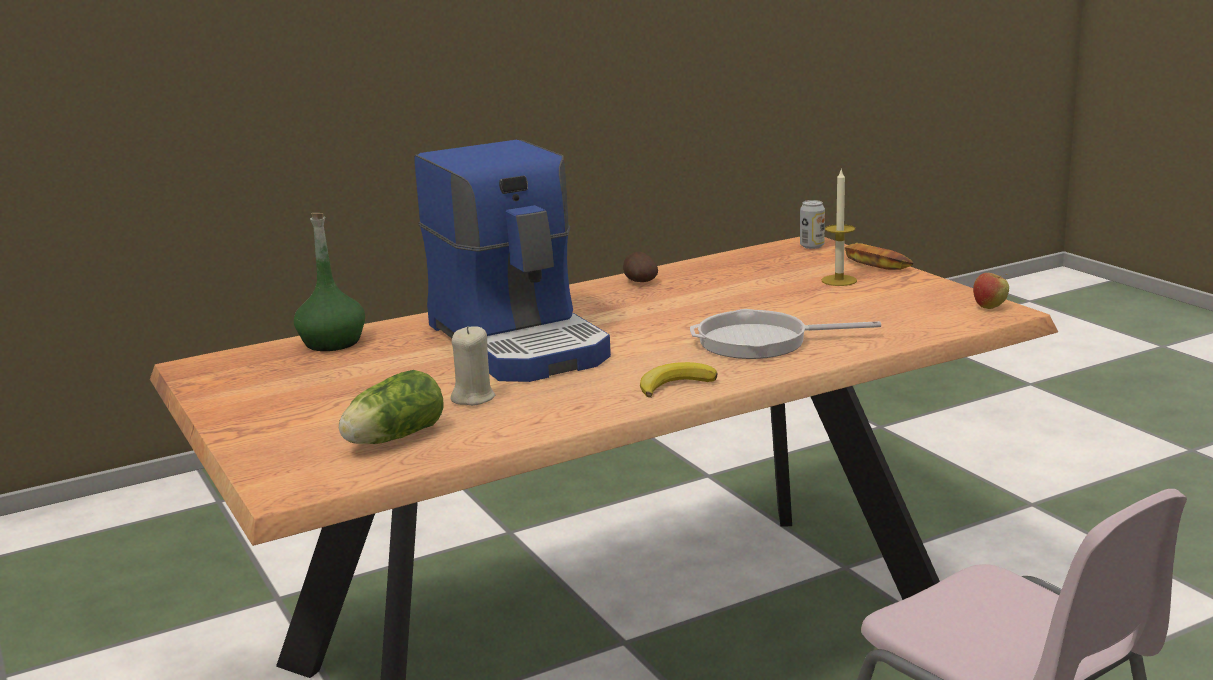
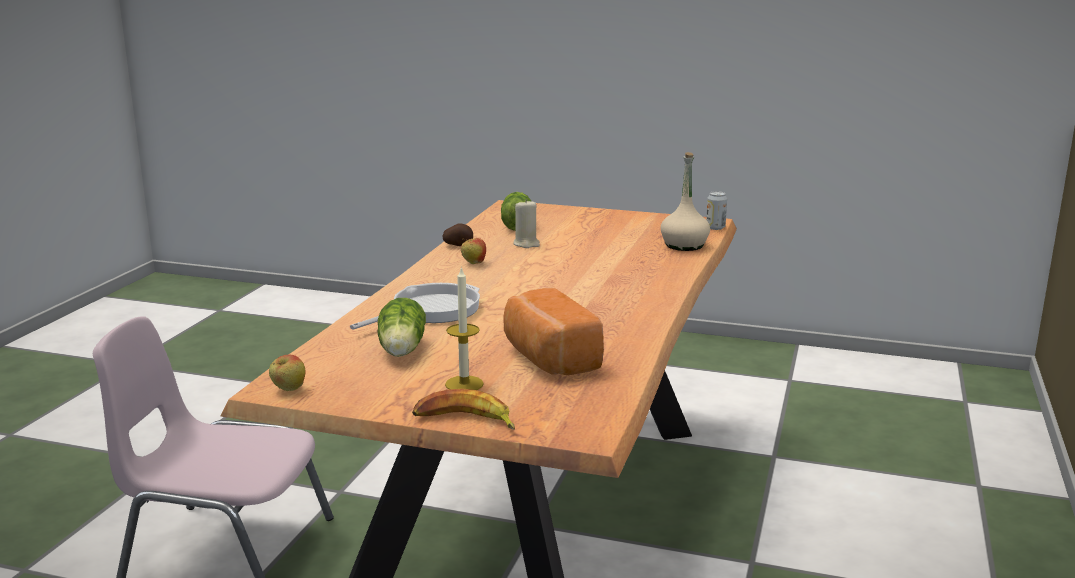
camera: 135 degrees right, 0 degrees up
(332, 342) = (684, 245): green bottle -> beige bottle
(521, 342) = (582, 272): coffee machine -> none
(600, 387) = (473, 263): none -> apple
(639, 282) = (626, 334): potato -> potato (458, 245)
(675, 385) = (434, 274): banana -> none
(741, 280) = (548, 359): none -> bread
(812, 246) = (570, 427): can -> can (715, 227)
(851, 313) = (401, 351): none -> lettuce

